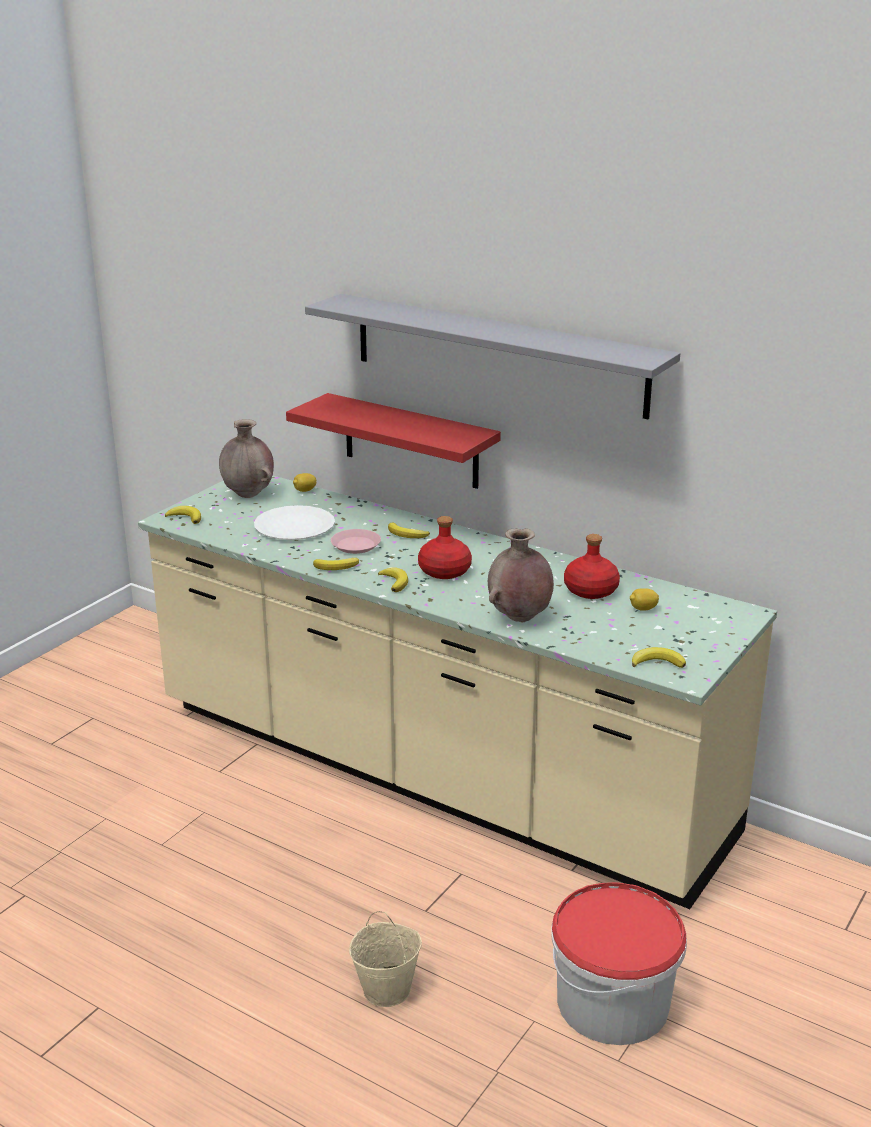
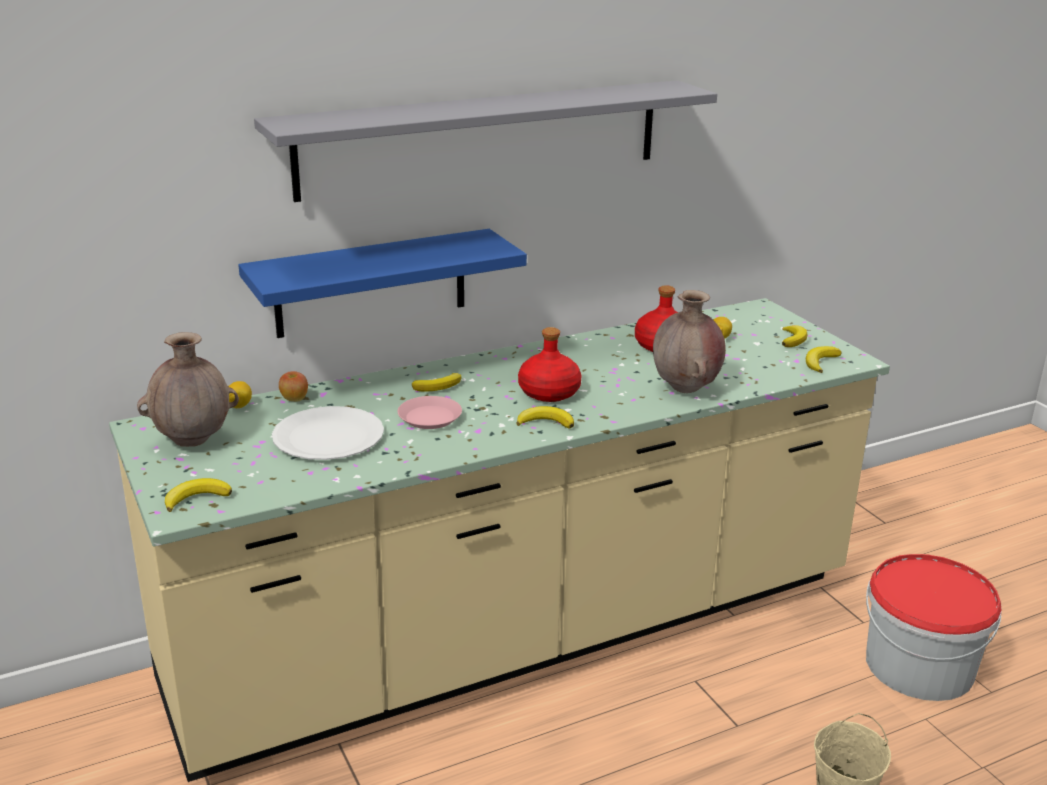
camera: 60 degrees left, 0 degrees up
(332, 501) = (294, 399): none -> apple
(337, 567) = (471, 441): banana -> banana (793, 339)
(411, 441) = (371, 283): red shelf -> blue shelf

